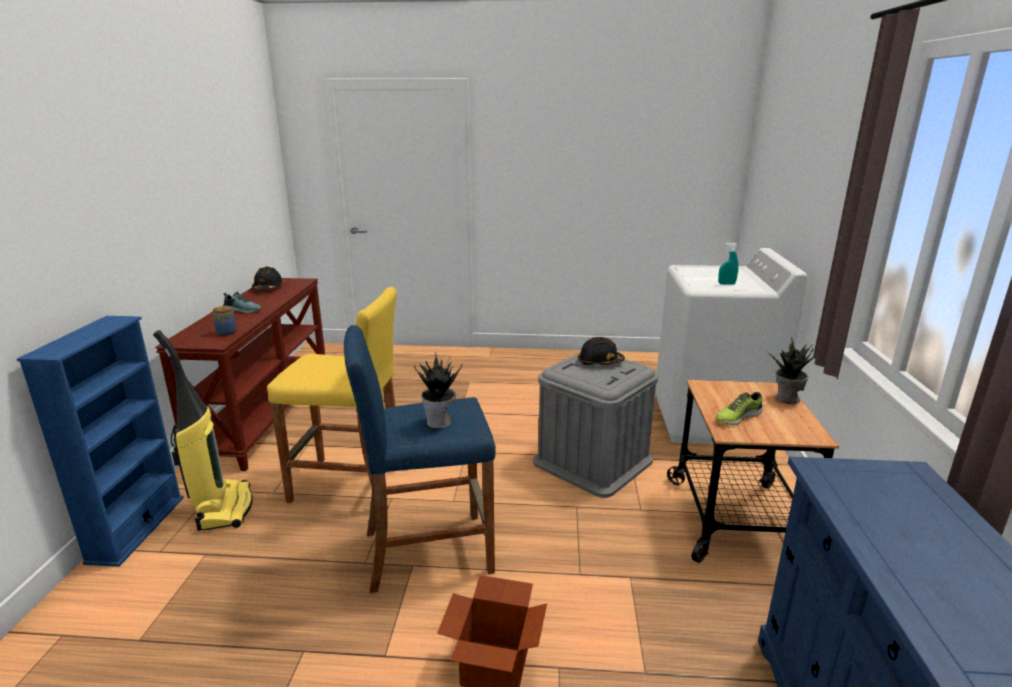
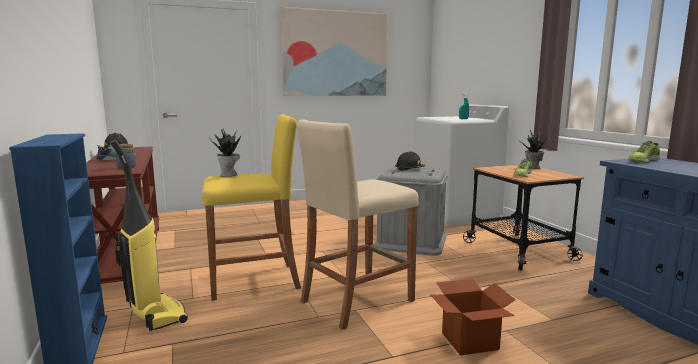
camera: 25 degrees left, 10 degrees down
(428, 551) = (357, 301): blue stool -> beige stool
(440, 422) = (375, 185): potted plant -> potted plant (229, 175)
(583, 148) = (335, 54): none -> picture
(867, 476) = (642, 161): none -> shoe

